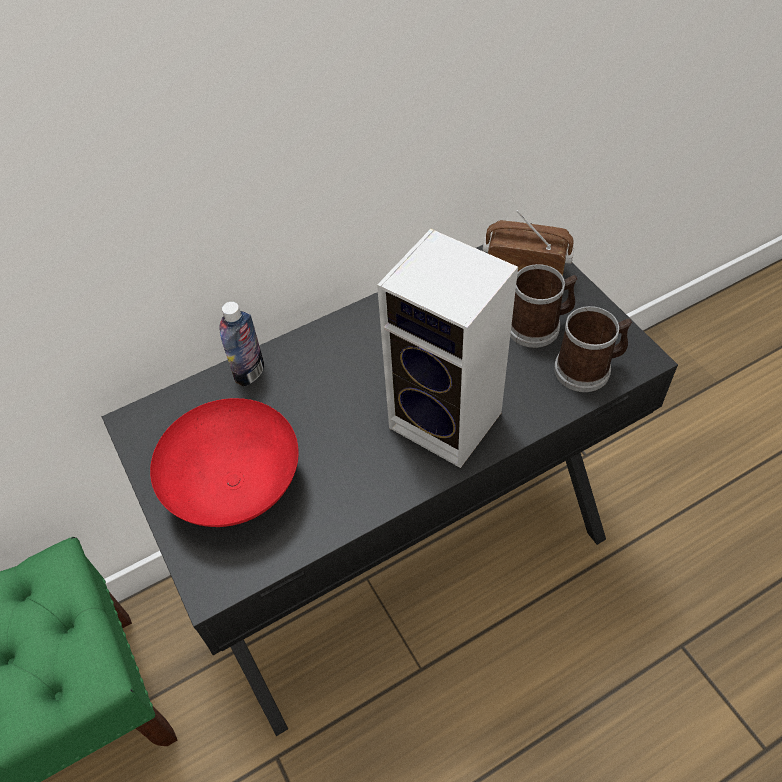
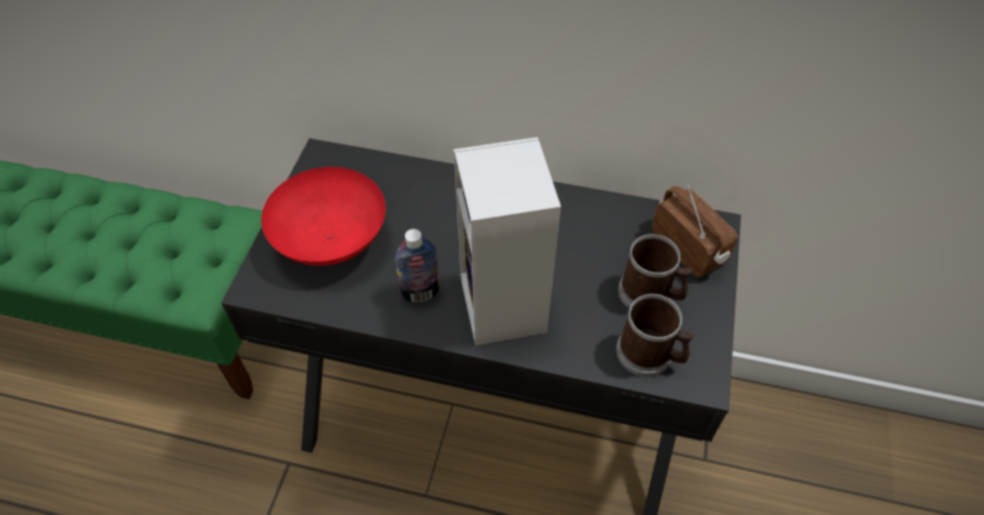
camera: 40 degrees right, 0 degrees up
(250, 372) = (418, 175): bottle -> bottle (420, 293)

